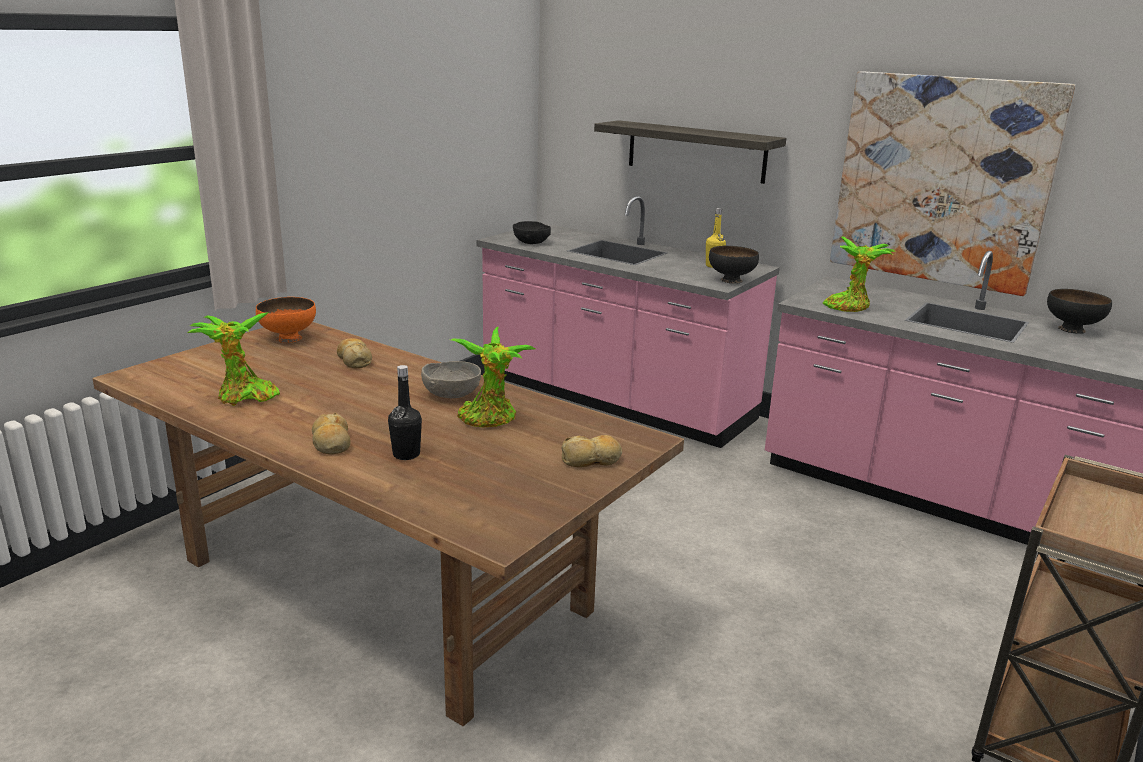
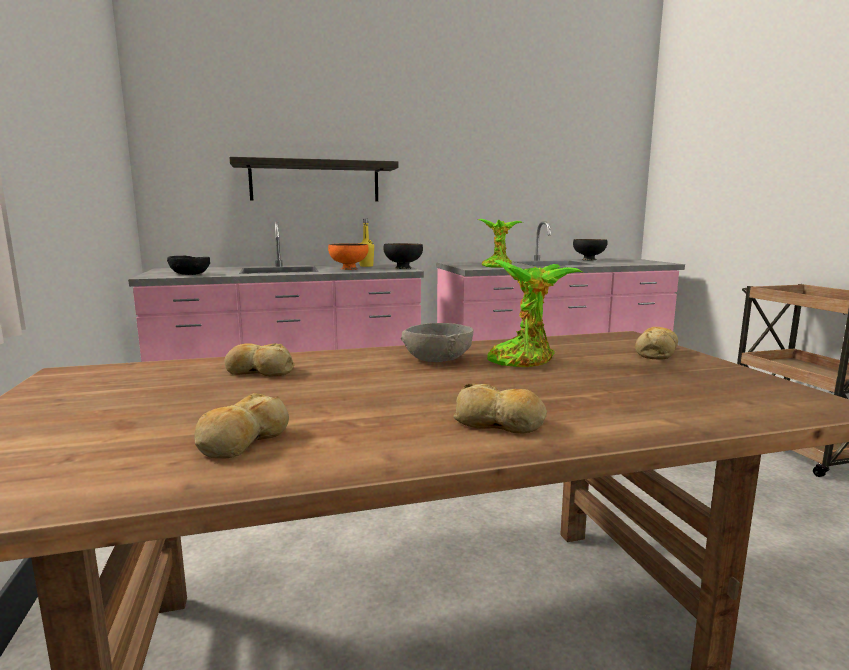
camera: 50 degrees left, 10 degrees down
(244, 397) = (242, 441): potted plant -> bread
(288, 338) = (98, 382): orange bowl -> orange bowl (348, 269)
(406, 454) = (579, 399): black bottle -> none
(941, 181) = (497, 185): picture -> none

